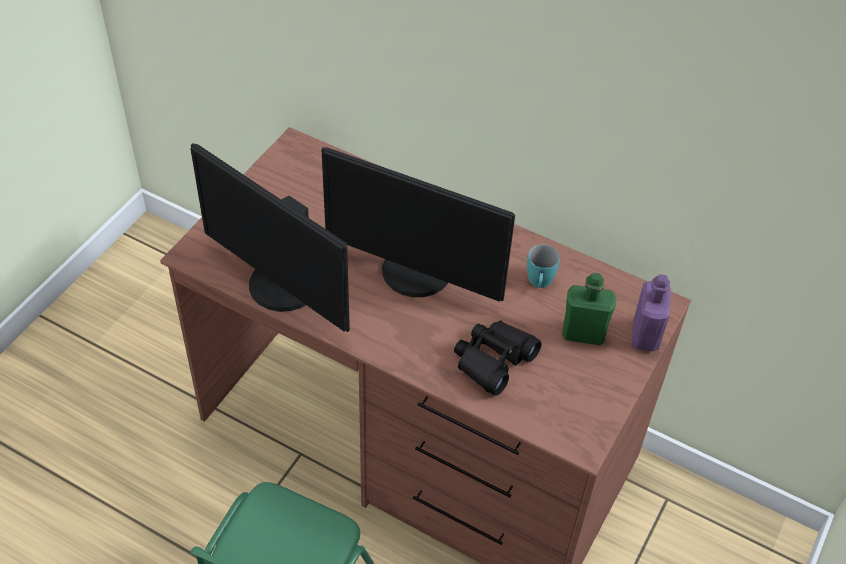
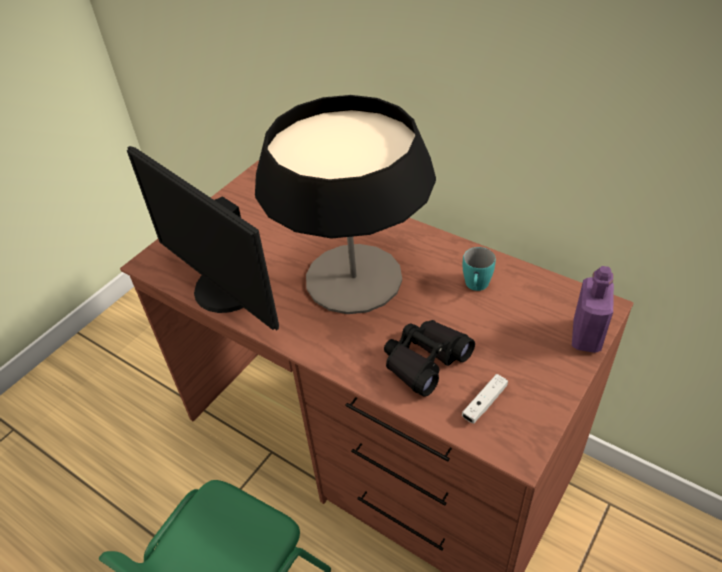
camera: 10 degrees right, 5 degrees down
(415, 273) = (354, 278): monitor -> table lamp
(551, 401) = (484, 403): none -> white game controller
(583, 334) = (520, 335): green bottle -> none

